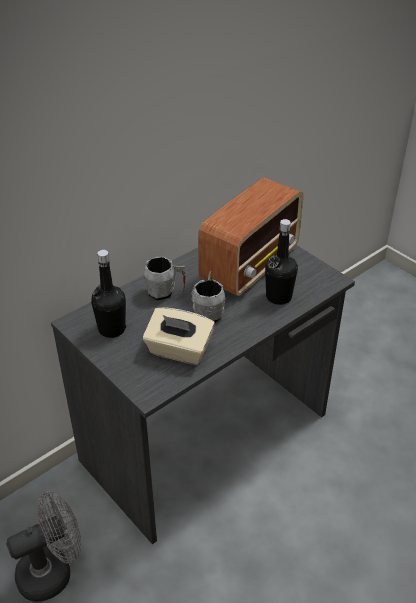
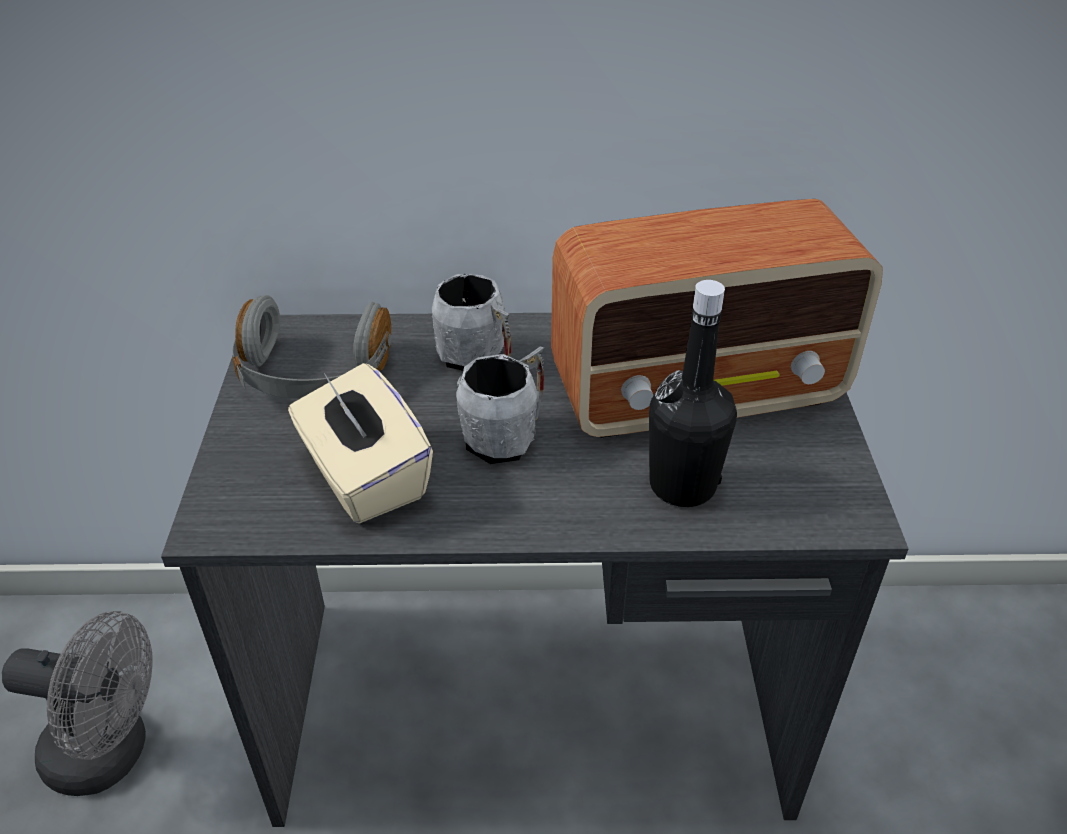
camera: 40 degrees right, 0 degrees up
(112, 329) = (312, 375): black bottle -> grey headphones

